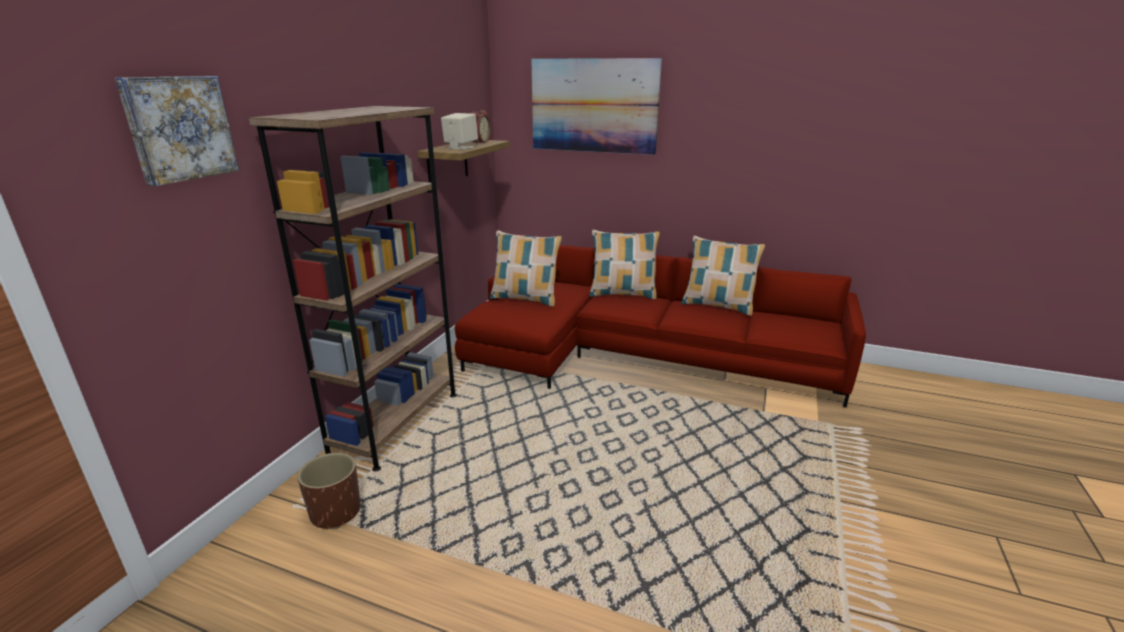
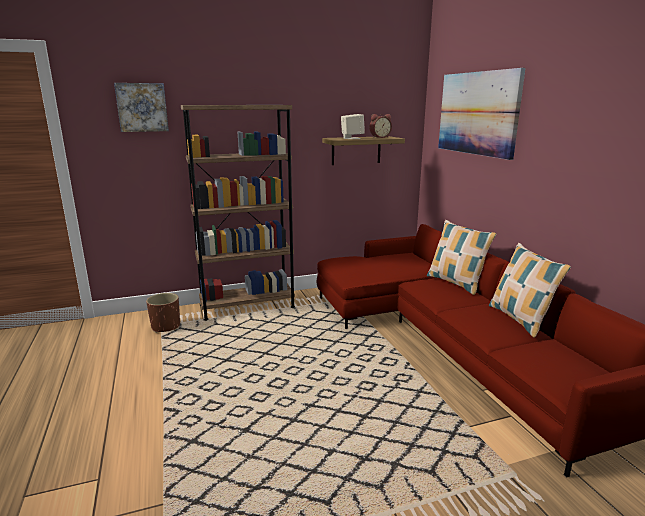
camera: 50 degrees right, 5 degrees down
(525, 299) = (378, 261): pillow -> none

